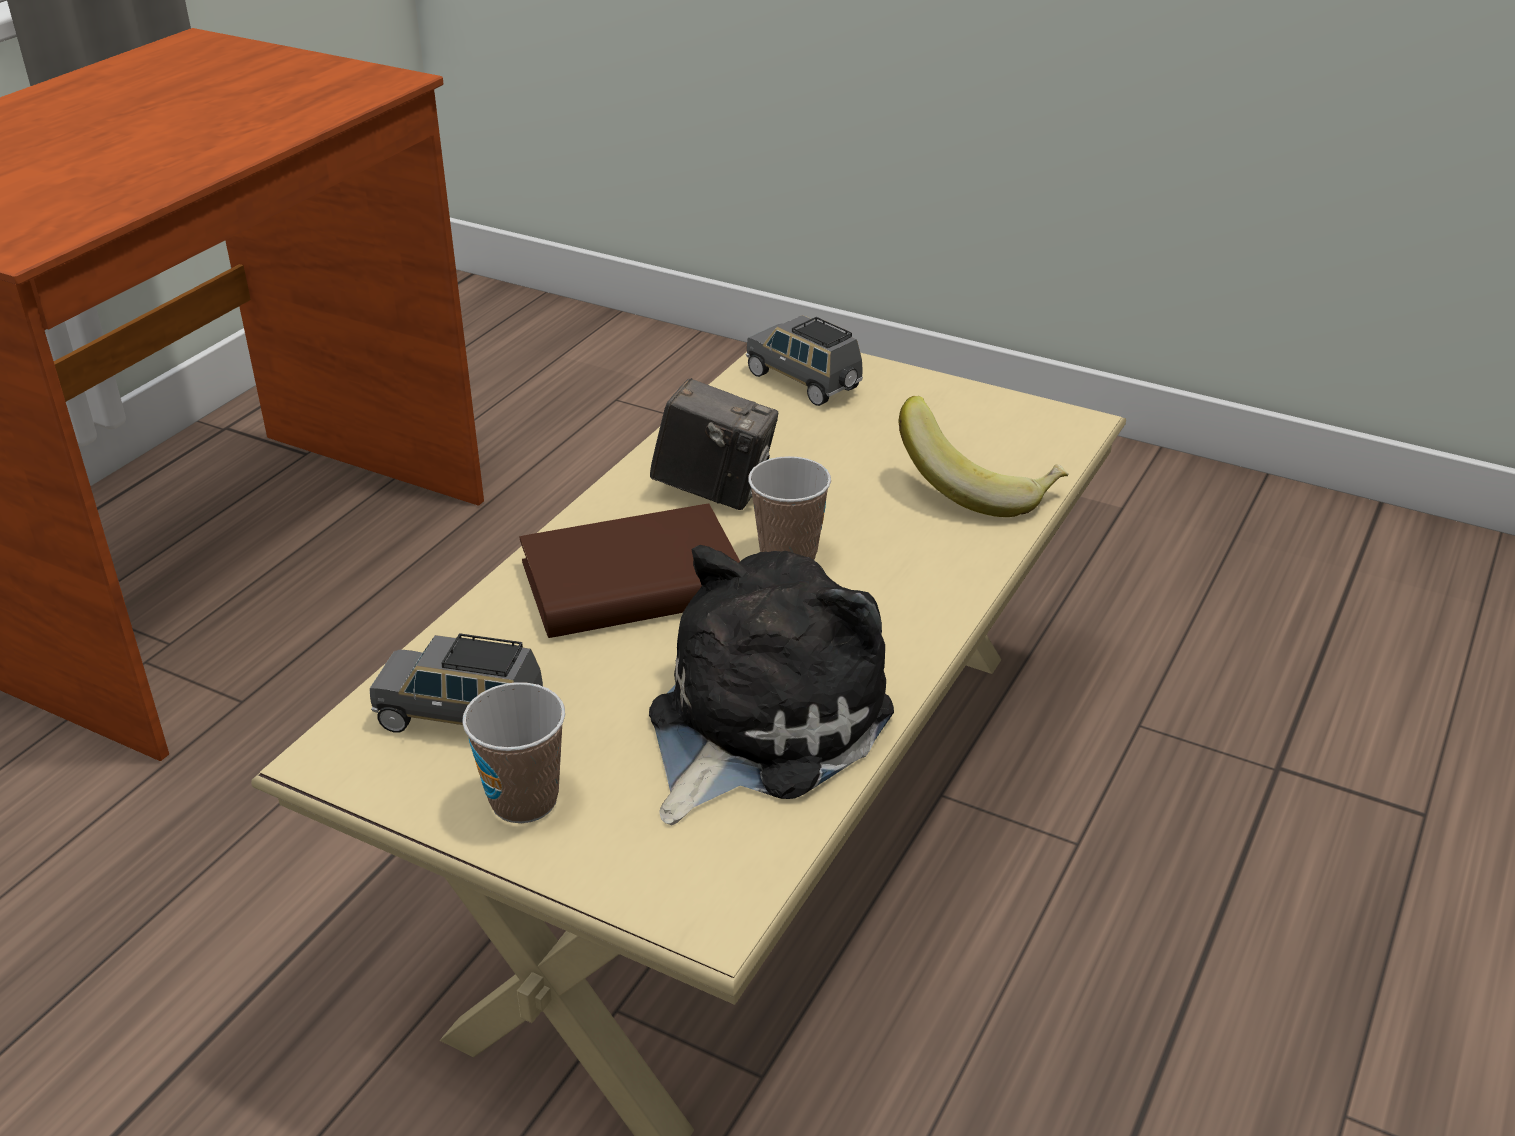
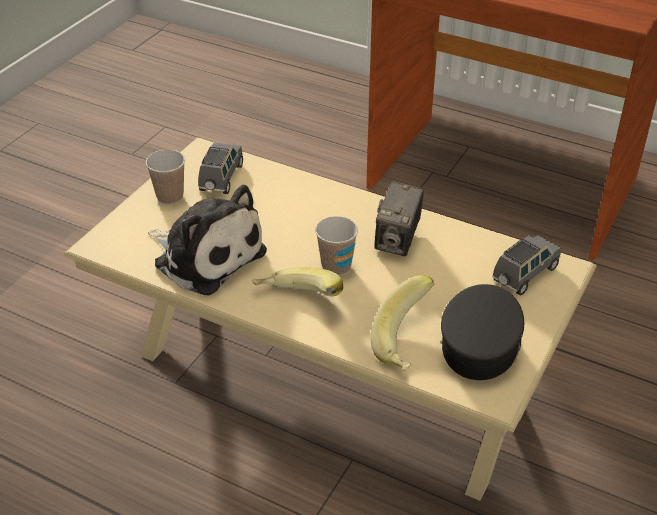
camera: 90 degrees right, 5 degrees up
(633, 583) = (313, 217): brown book -> none
(895, 599) = (297, 303): none -> banana
(968, 427) = (480, 344): none -> black cap

